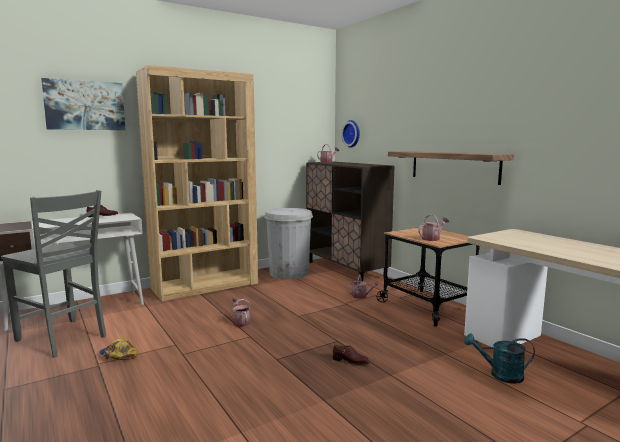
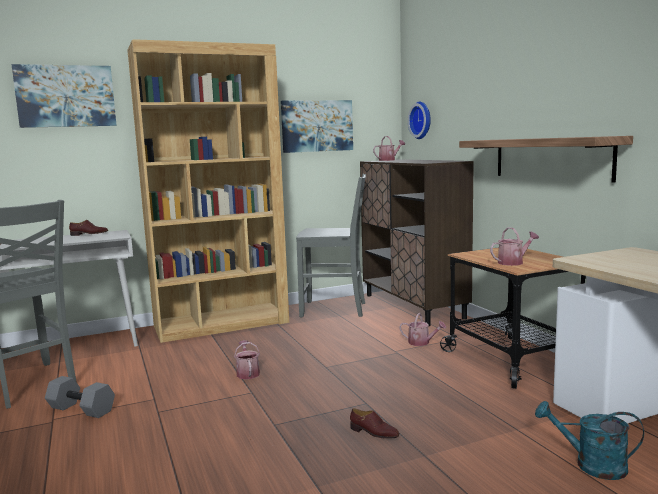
camera: 10 degrees right, 0 degrees up
(118, 355) = (80, 410): cap -> grey dumbbell
(276, 135) = (317, 126): none -> picture
(289, 273) = (335, 309): white trash can -> grey chair

